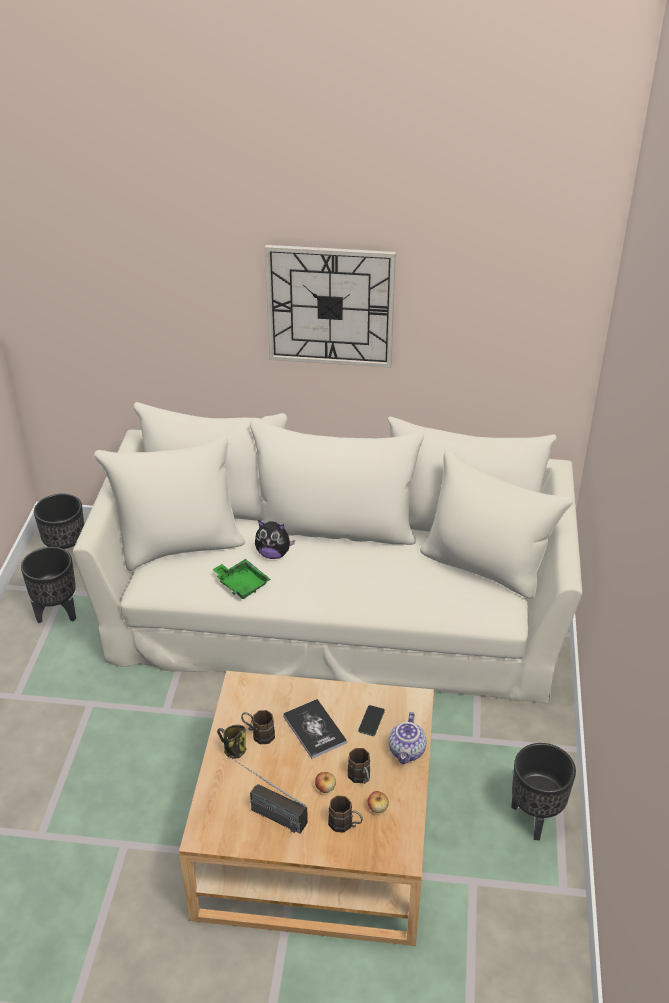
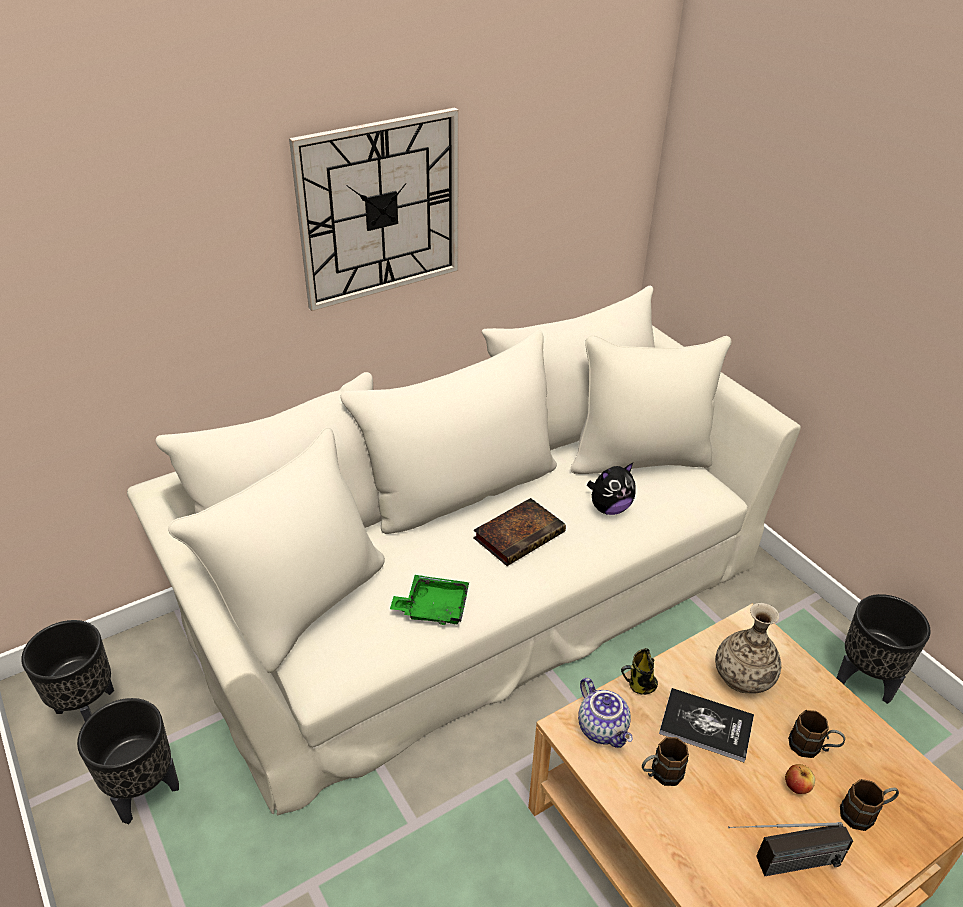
camera: 40 degrees left, 0 degrees up
(233, 750) = (660, 816): mug -> mug (639, 685)
(273, 554) = (429, 554): plush toy -> plush toy (609, 508)
(340, 571) = (520, 534): none -> book
(371, 721) = (743, 676): phone -> vase
(377, 808) = (865, 769): apple -> none
(407, 751) = (812, 685): teapot -> teapot (603, 728)

